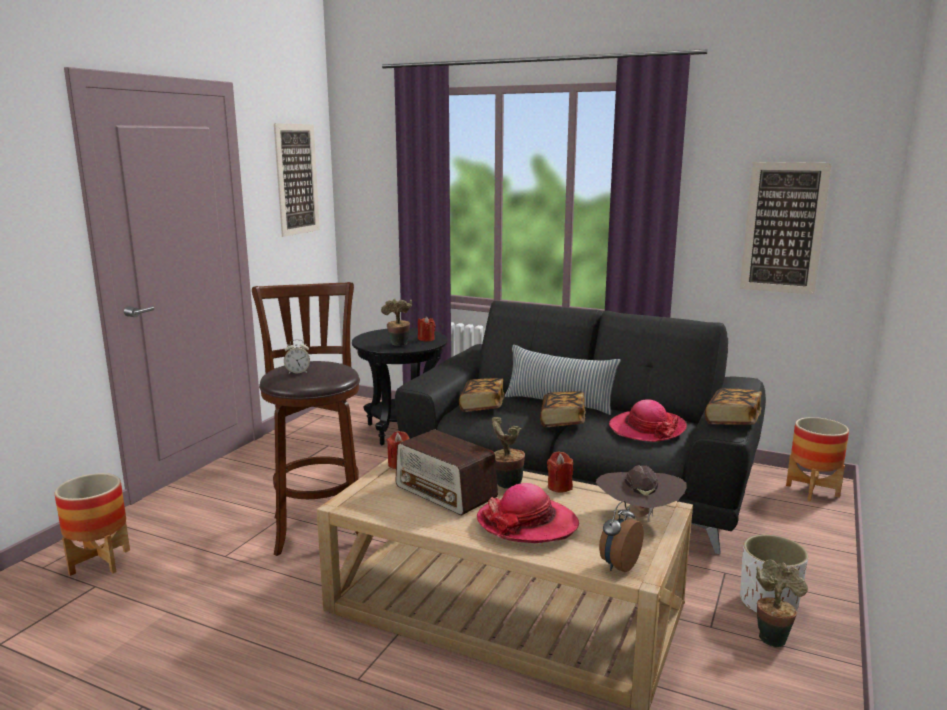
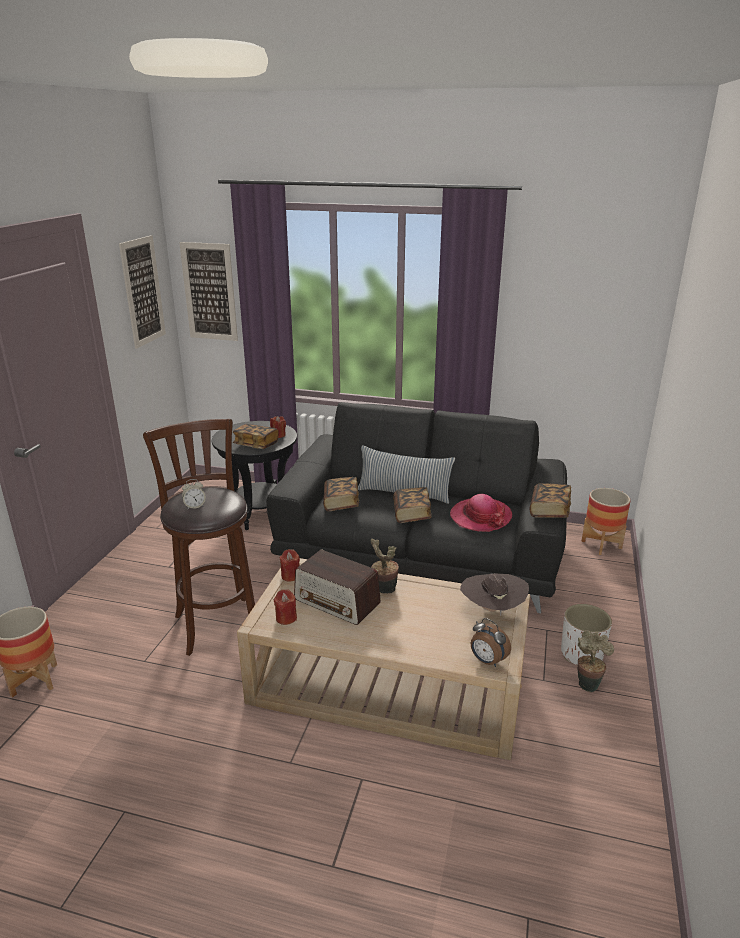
camera: 10 degrees left, 10 degrees up
(398, 345) = (256, 445): potted plant -> book
(527, 524) = (410, 628): hat -> none
(559, 487) = (426, 587): red candle -> red candle (286, 618)
(618, 565) = (487, 661): alarm clock -> alarm clock turned 75 degrees counterclockwise
(783, 228) = (581, 337): picture -> picture (209, 292)

